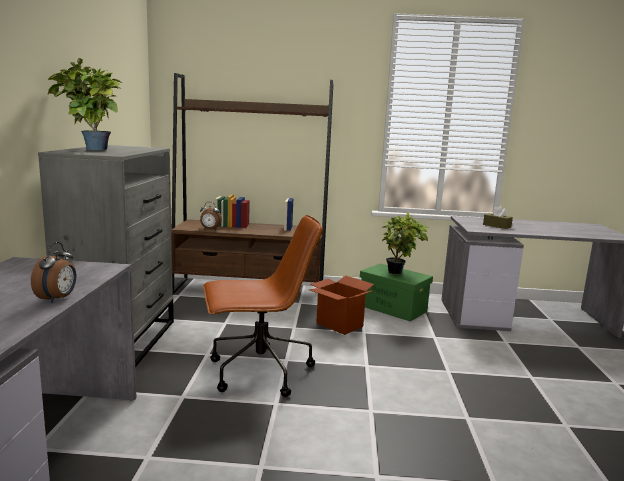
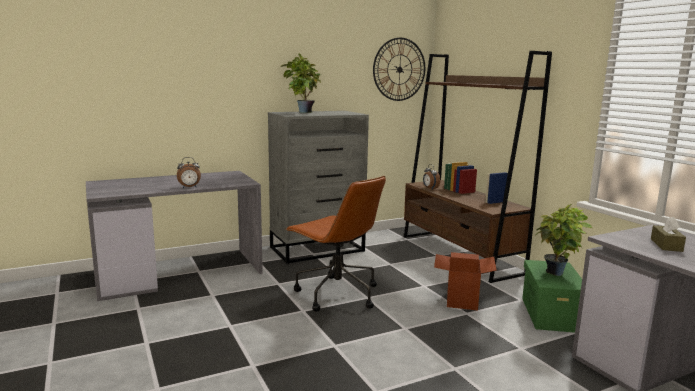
camera: 60 degrees right, 0 degrees up
(131, 89) = (399, 69): none -> wall clock

